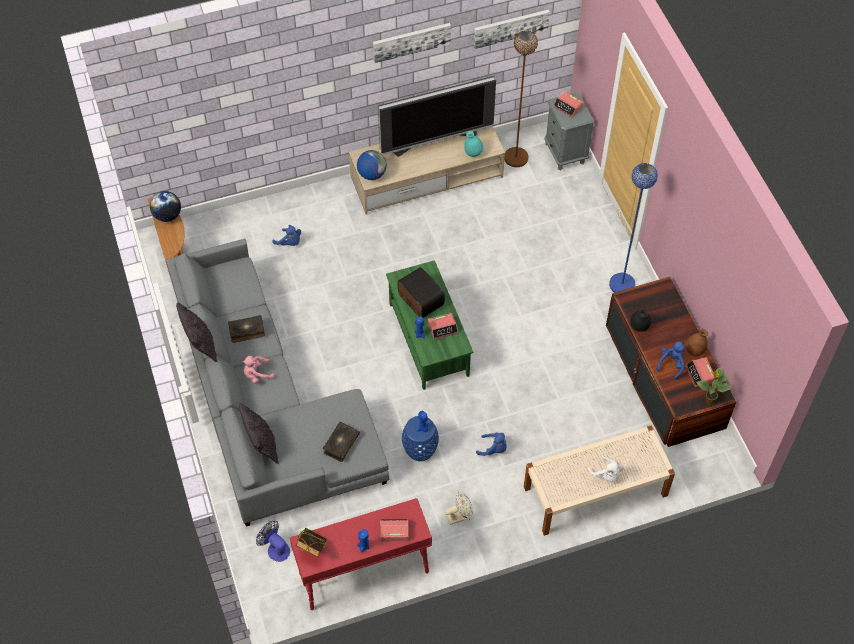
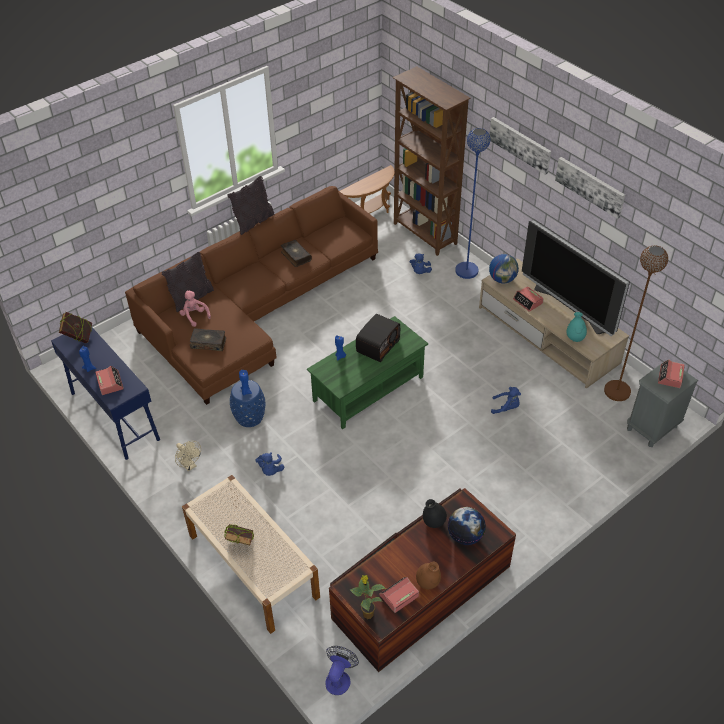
camera: 70 degrees right, 10 degrees down
(167, 215) = (380, 179): globe -> globe (465, 536)
(235, 218) = (424, 234): none -> brown bookcase
(257, 375) = (257, 275): pink plush toy -> pink plush toy (194, 316)
(266, 403) = (255, 308): grey sofa -> brown sofa
(275, 548) = (122, 355): fan -> fan (339, 678)
(363, 572) = (115, 416): red console table -> blue console table
(443, 328) = (354, 370): alarm clock -> alarm clock (528, 301)
(510, 28) = (676, 254): picture -> picture (520, 144)
(606, 475) = (241, 544): white plush toy -> book
(621, 284) = (515, 522): blue floor lamp -> blue floor lamp (467, 271)
(671, 364) = (399, 565): blue plush toy -> blue plush toy (506, 407)

